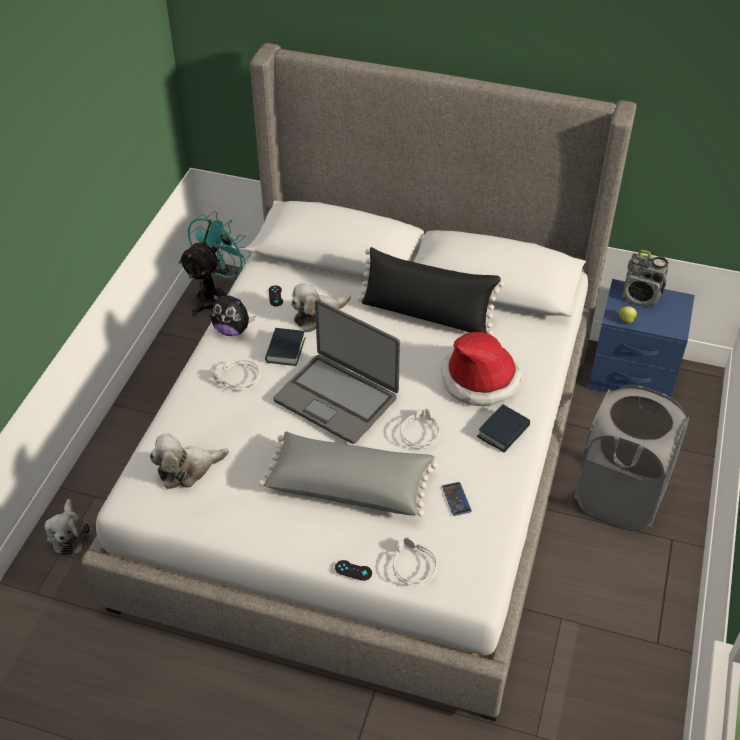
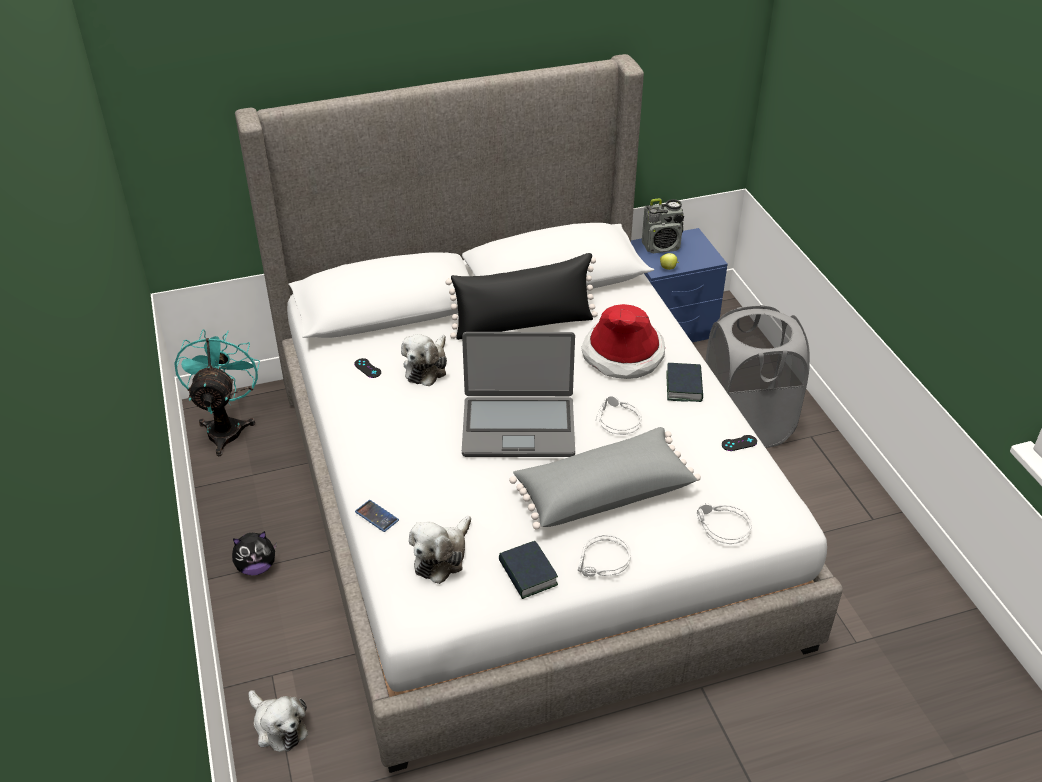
camera: 35 degrees left, 5 degrees down
(232, 330) = (355, 416): plush toy -> plush toy (256, 567)
(237, 380) = (406, 456): grey headphones -> grey headphones (603, 563)
(285, 350) = (427, 409): book -> book (528, 574)
(353, 570) = (679, 558): black game controller -> black game controller (739, 443)
(456, 499) = (701, 457): phone -> phone (376, 516)

